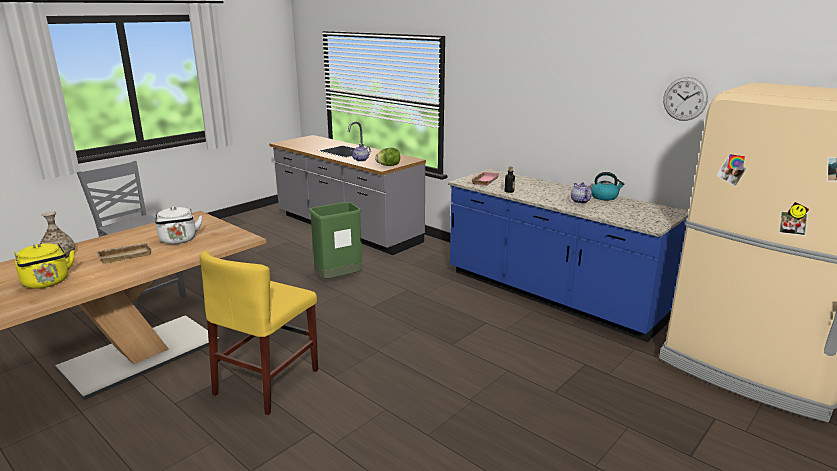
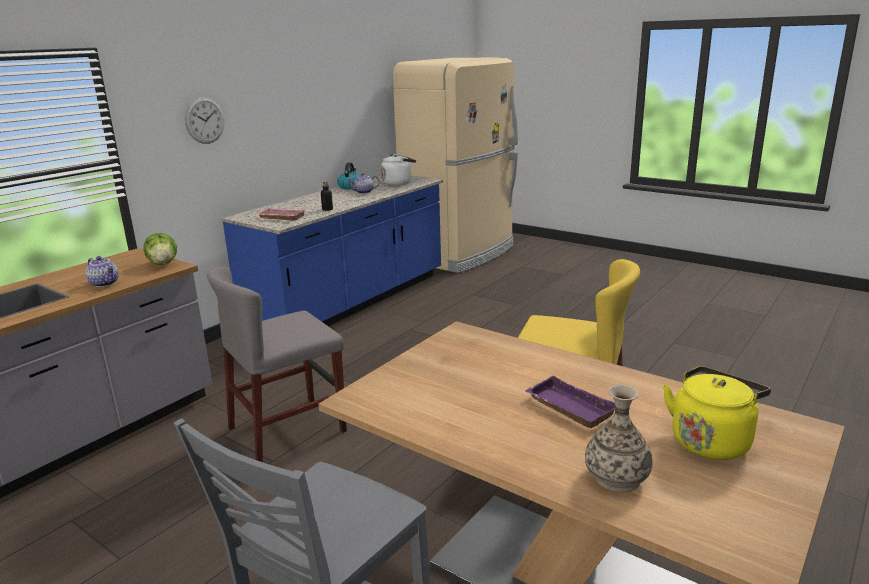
camera: 95 degrees left, 0 degrees up
(125, 255) = (567, 407): beige tray -> purple tray
(179, 240) = (485, 380): white kettle -> white kettle (398, 183)
(339, 279) = (287, 429): green trash can -> grey chair
(685, 99) = (364, 83): wall clock -> wall clock (204, 120)

